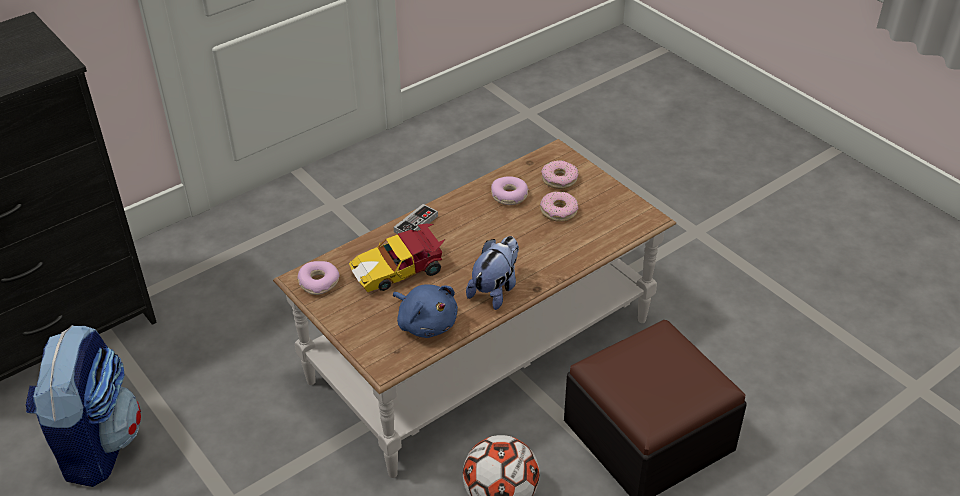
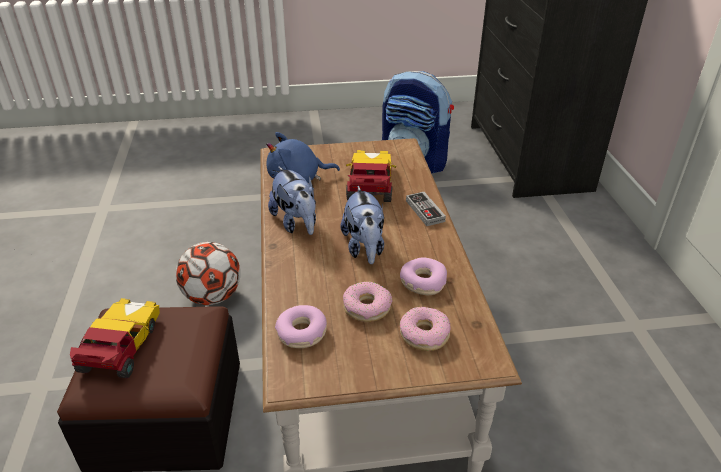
camera: 120 degrees right, 5 degrees down
(318, 282) = (391, 150): donut -> donut (302, 333)
(495, 237) = (364, 248): none -> plush toy
(673, 389) = (120, 348): none -> toy car

